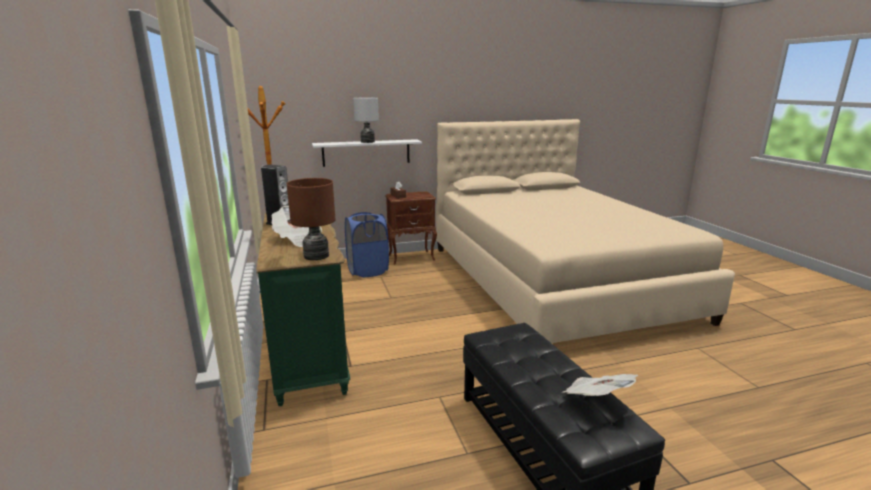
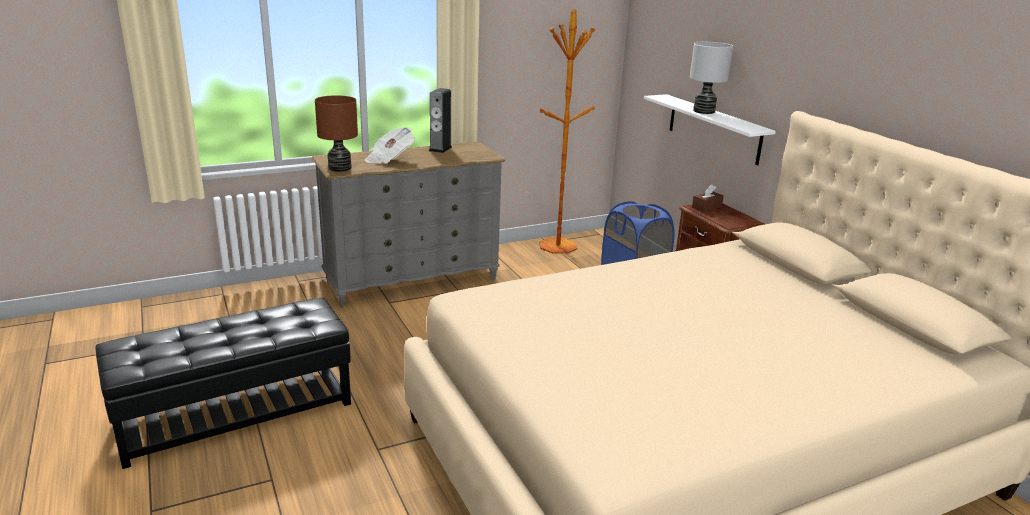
camera: 80 degrees right, 5 degrees up
(309, 353) = (413, 280): green dresser -> grey dresser
(596, 399) = (172, 355): newspaper -> none

